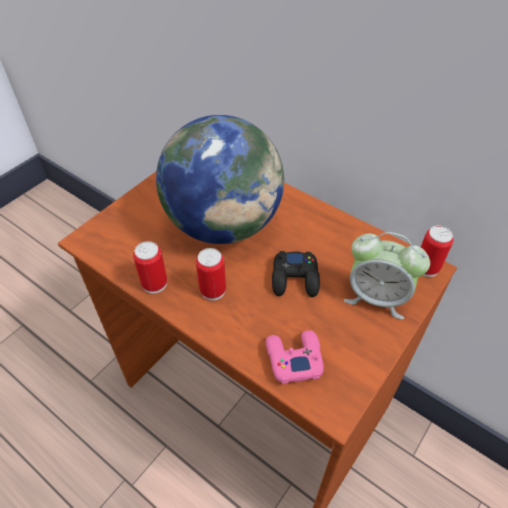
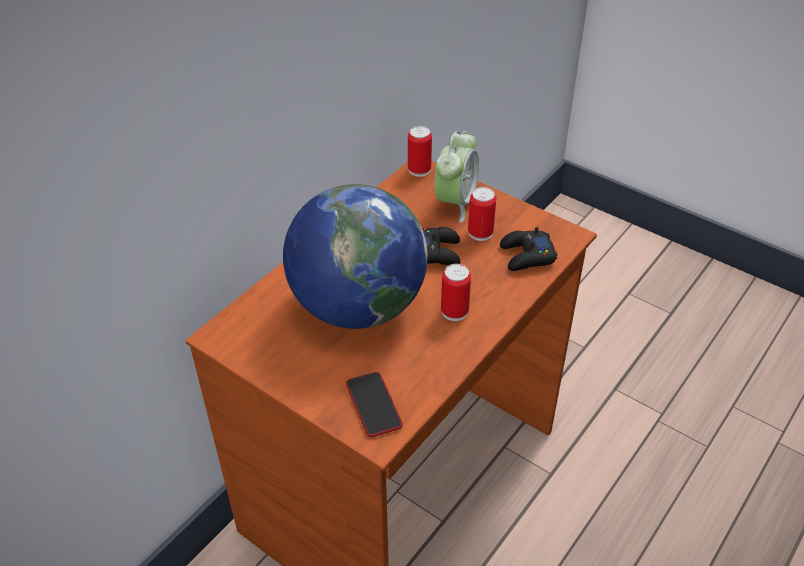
camera: 90 degrees left, 5 degrees down
(116, 235) = (373, 405): none -> phone
(154, 283) = (448, 359): can -> can (480, 233)
(293, 358) = (526, 256): pink game controller -> black game controller

